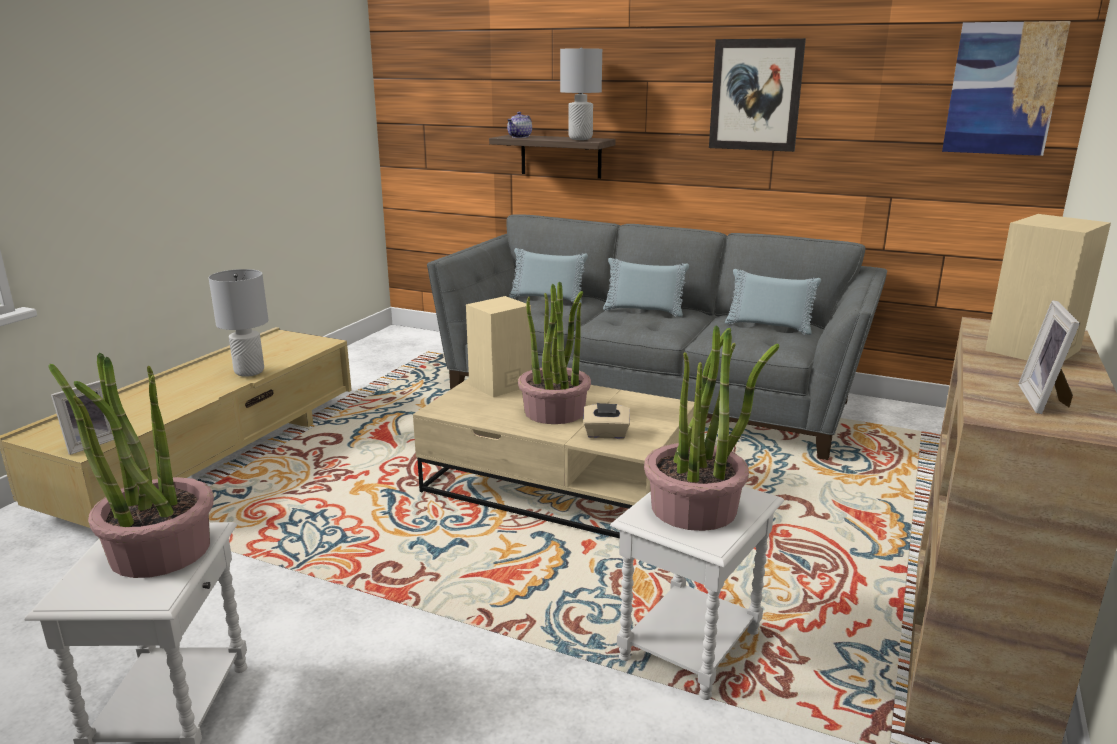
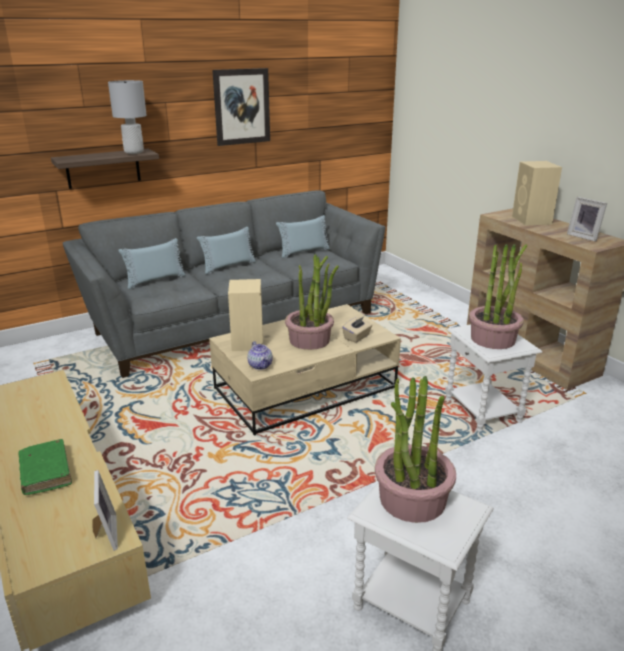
camera: 55 degrees left, 5 degrees up
(172, 392) = (45, 473): none -> green book
(249, 373) = (64, 426): grey table lamp -> none
(520, 137) = (77, 158): teapot -> teapot (260, 365)
(1003, 89) = (363, 93): picture -> none

